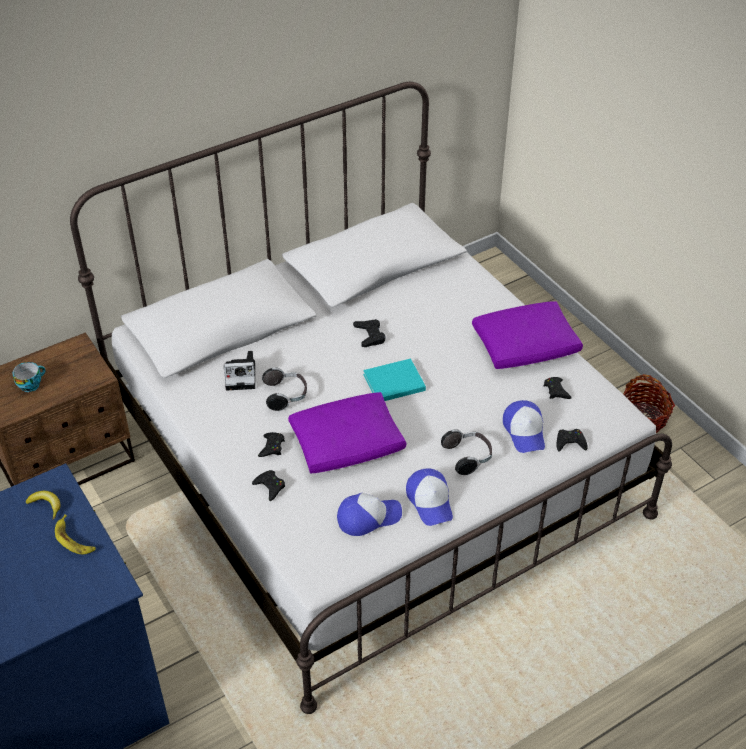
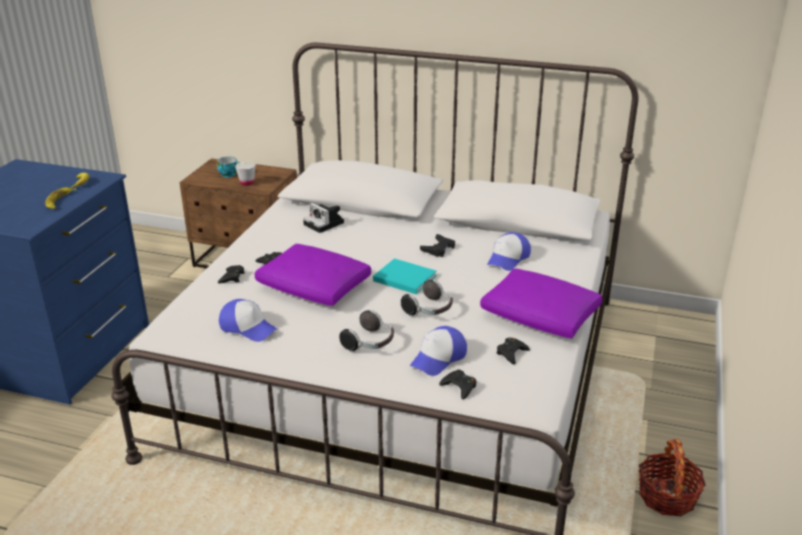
camera: 50 degrees right, 15 degrees down
(70, 382) = (247, 183): none -> white cup
(286, 396) = (328, 246): headphones -> headphones (429, 310)
(430, 501) = (298, 347): cap -> cap (508, 258)

